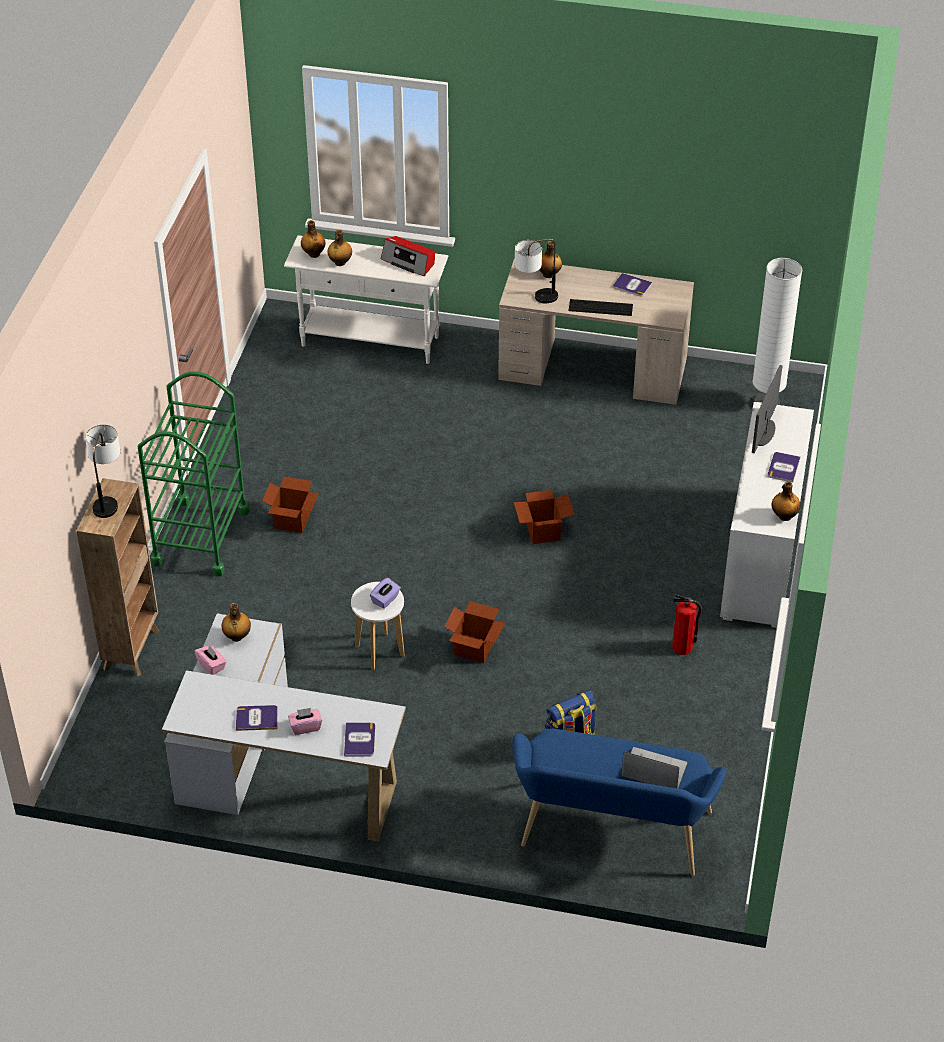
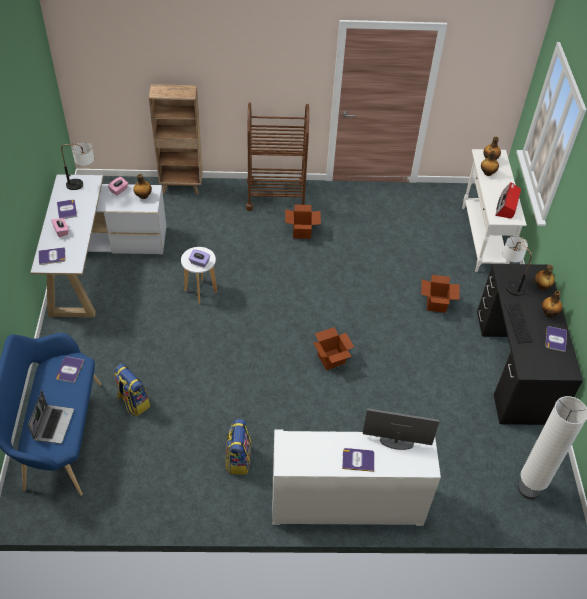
camera: 75 degrees right, 5 degrees up
(108, 498) = (179, 90): table lamp -> table lamp (83, 184)
(200, 537) = (276, 196): green cart -> brown cart
(473, 648) = (212, 337): cardboard box -> cardboard box (436, 304)
(562, 751) = (69, 369): none -> book
(593, 369) = (515, 365): beige desk -> black desk
(682, 647) = (238, 459): fire extinguisher -> backpack
(784, 516) = (299, 465): bottle -> bottle (549, 313)

